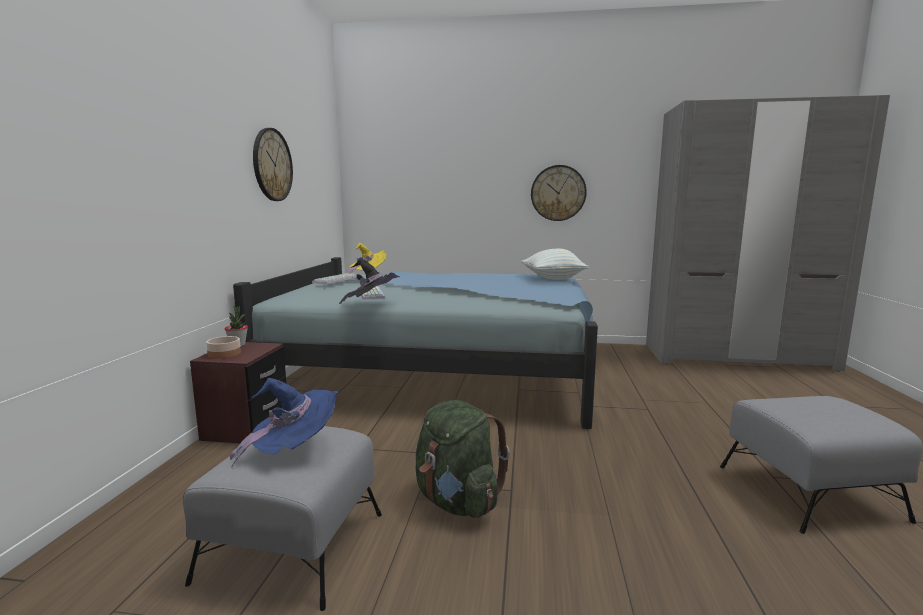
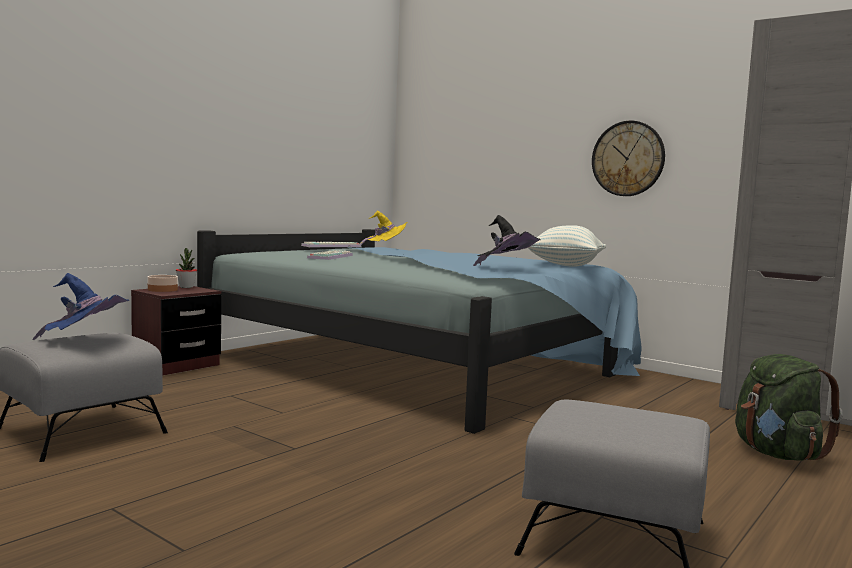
camera: 30 degrees right, 5 degrees down
(272, 165) = (274, 122): wall clock -> none
(372, 305) = (301, 261): black hat -> black hat (505, 269)
(457, 501) = (236, 442): green backpack -> green backpack (777, 454)

